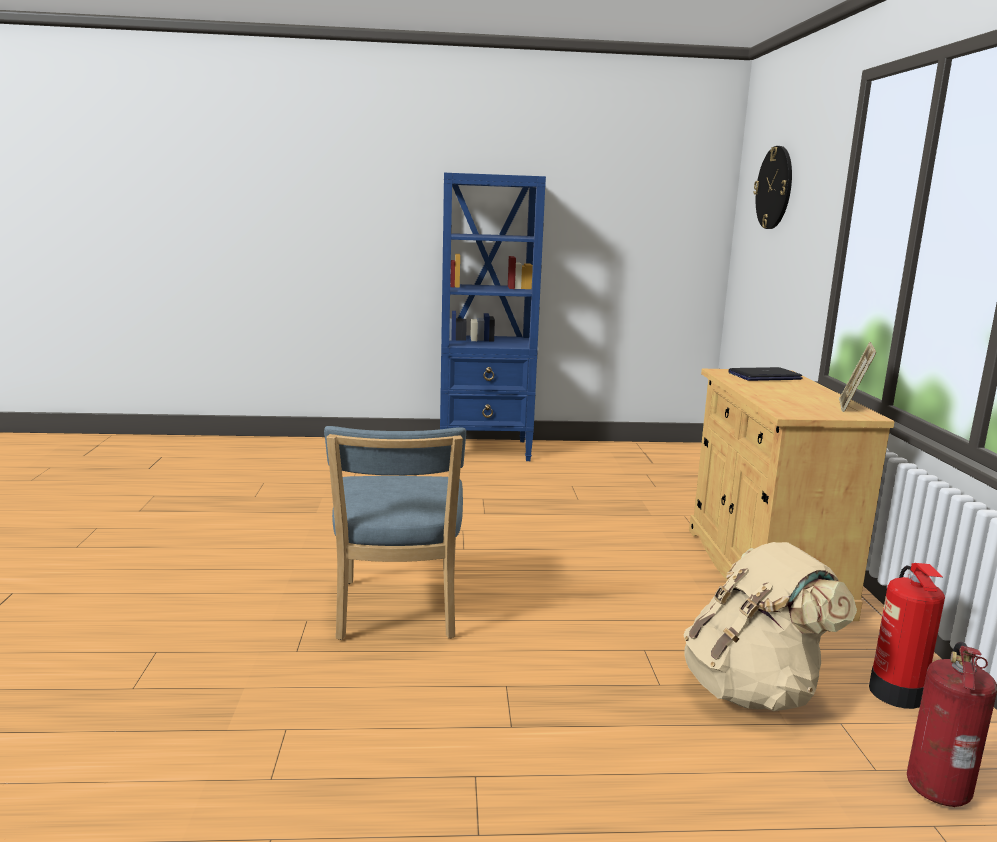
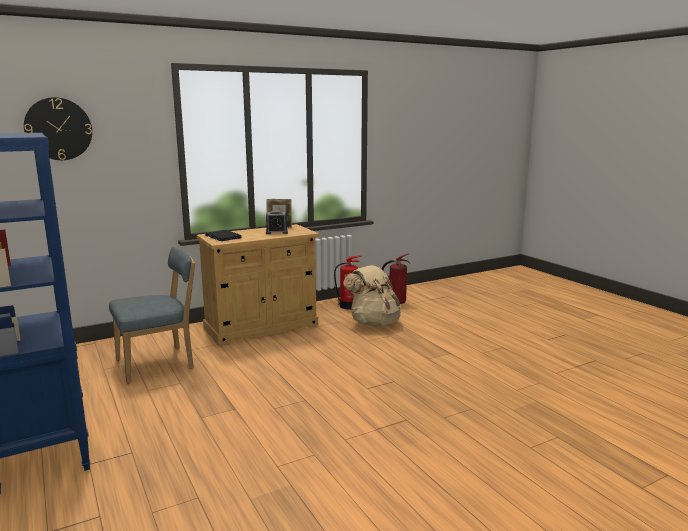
camera: 115 degrees left, 0 degrees up
(397, 613) = (405, 396): blue chair -> blue chair (159, 363)
(796, 400) = (276, 232): none -> alarm clock

